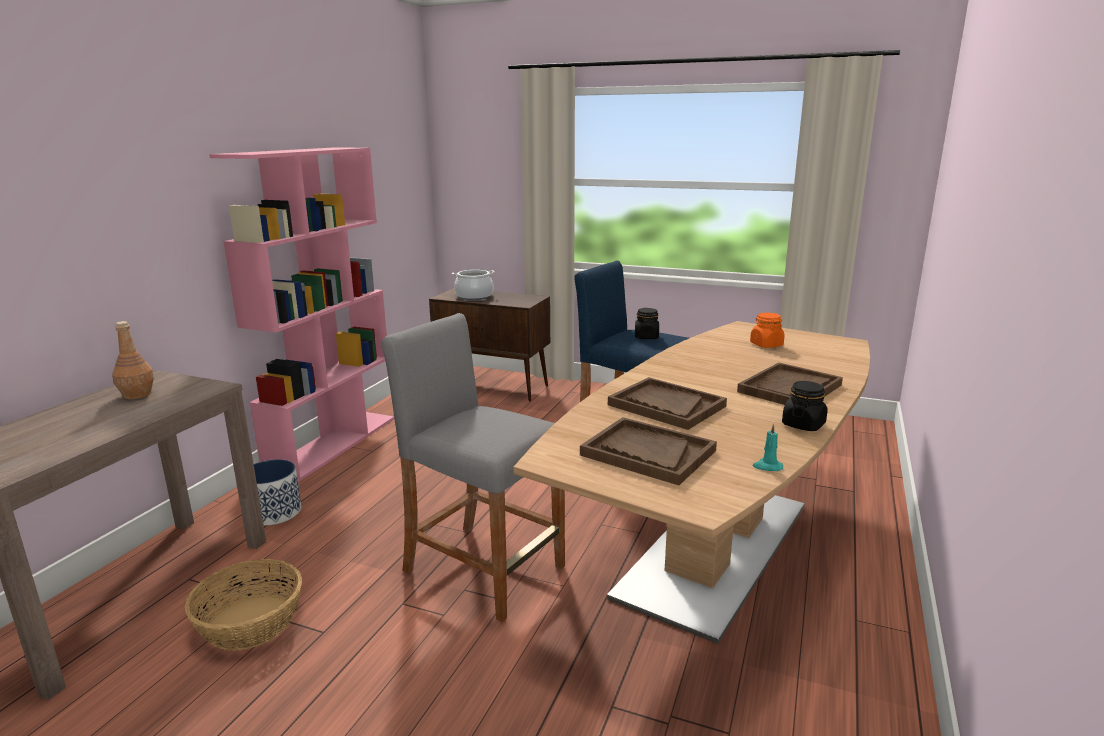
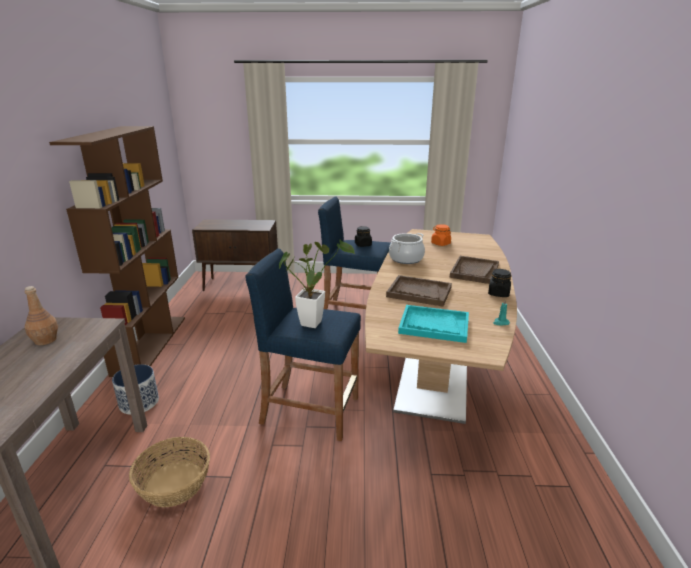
camera: 20 degrees left, 5 degrees up
(333, 443) = (150, 344): pink bookcase -> brown bookcase
(474, 296) = (224, 225): cooking pot -> cooking pot (406, 259)
(483, 425) = (313, 321): none -> potted plant
(483, 569) = (310, 410): grey stool -> blue stool
(647, 453) = (434, 325): brown tray -> turquoise tray

